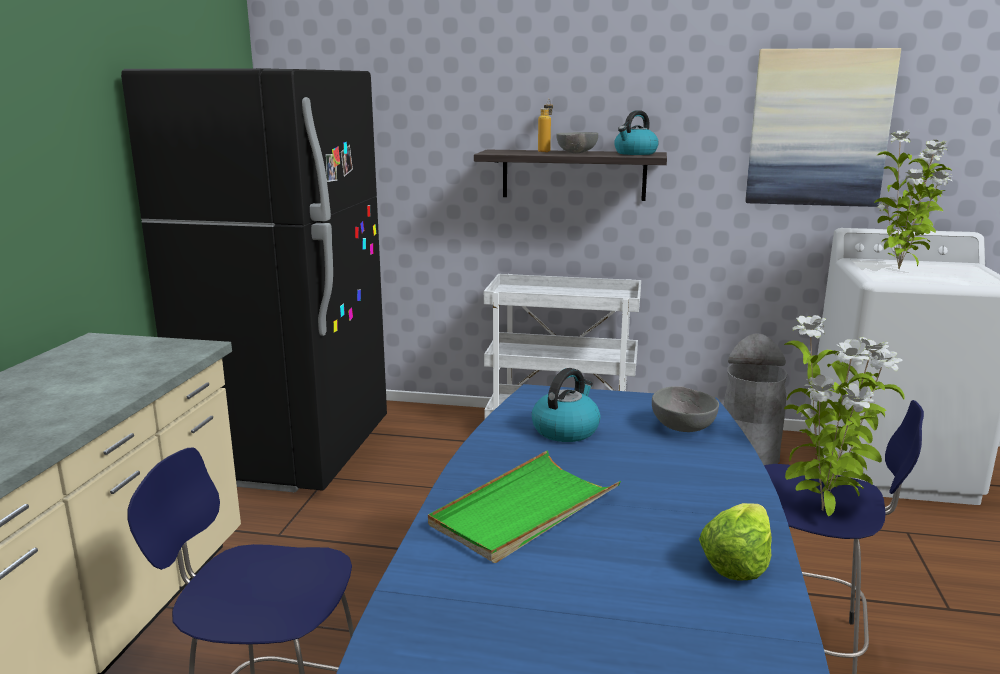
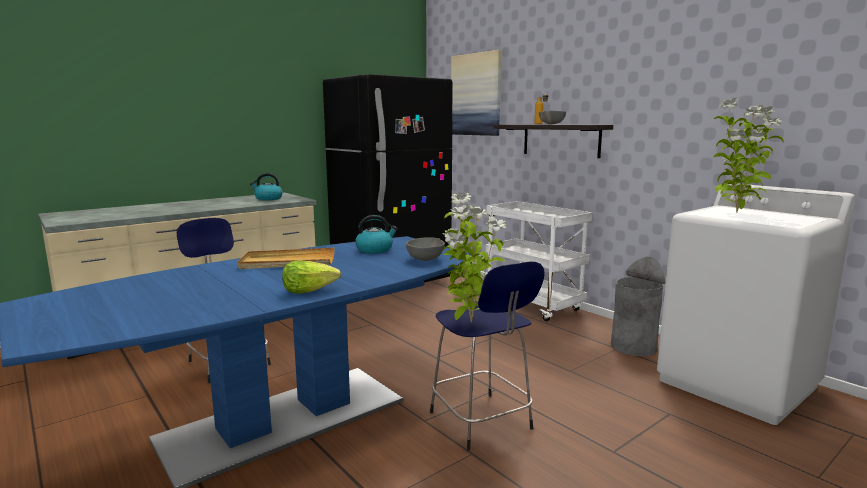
camera: 40 degrees right, 5 degrees down
(524, 511) = (288, 262): green tray -> beige tray
(635, 153) = (585, 124): kettle -> kettle (268, 199)
(818, 128) = (716, 105): picture -> picture (476, 94)

